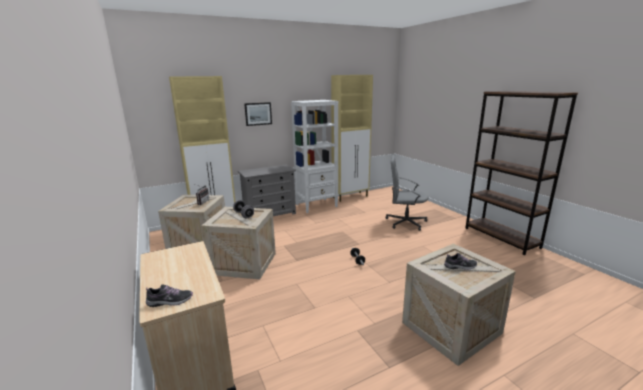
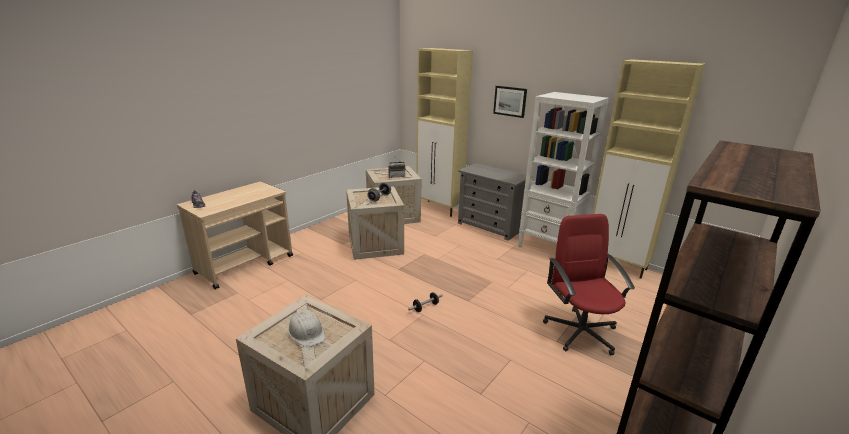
camera: 65 degrees right, 5 degrees up
(405, 222) = (580, 331): grey office chair -> red office chair
(460, 266) = (307, 332): shoe -> white hard hat

